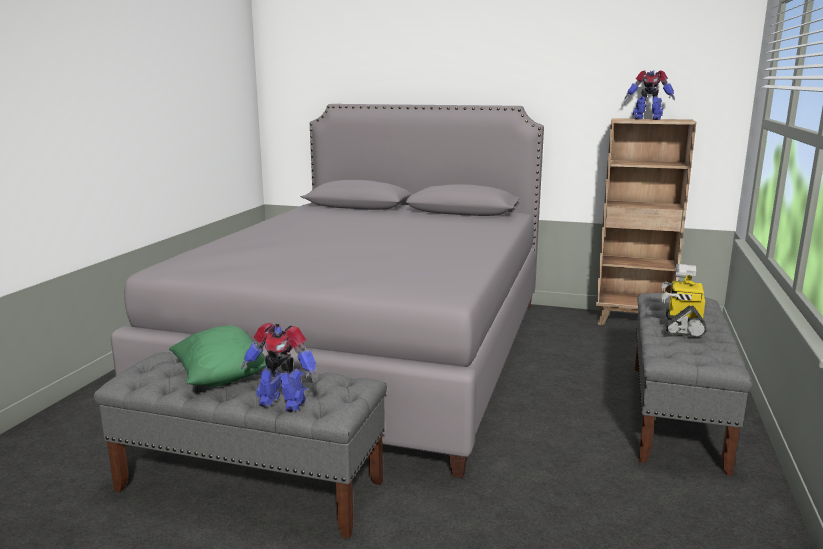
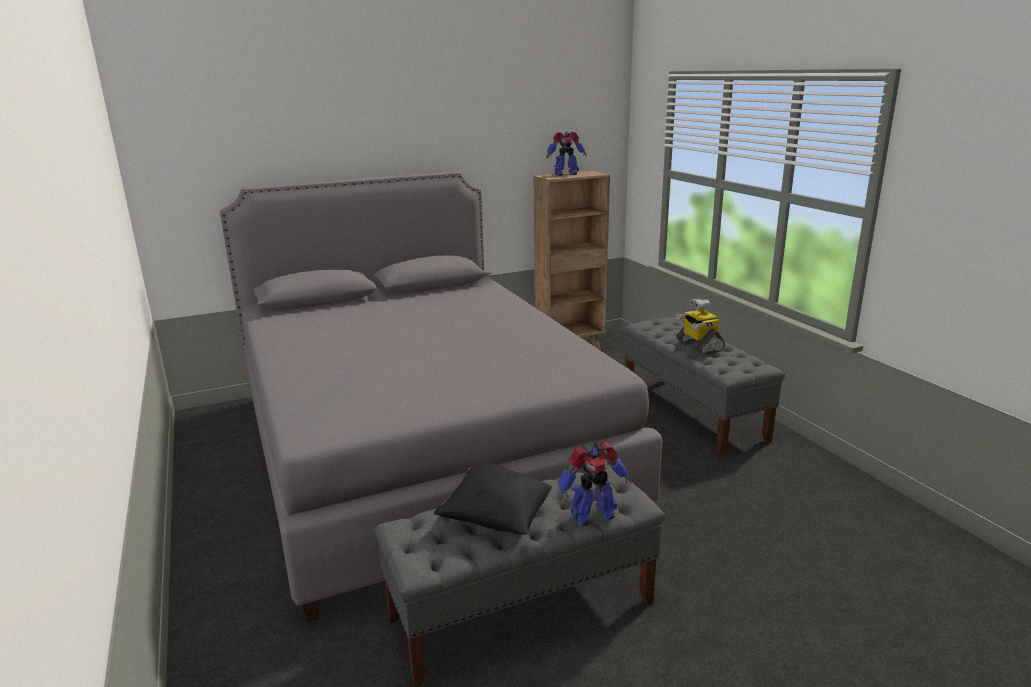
camera: 40 degrees left, 5 degrees up
(220, 377) = (495, 519): green pillow -> black pillow

